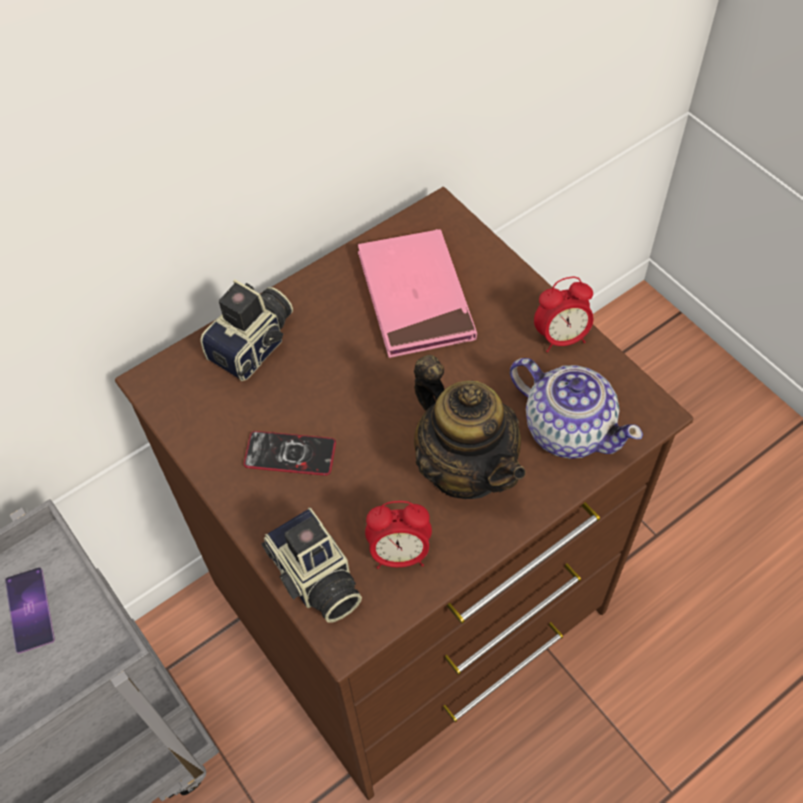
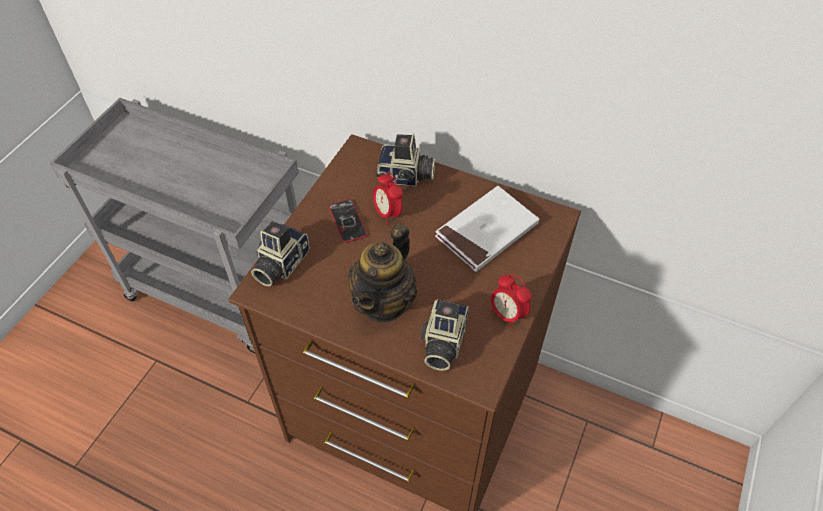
camera: 60 degrees right, 5 degrees down
(29, 610) = (242, 186): phone -> none
(399, 553) = (313, 294): alarm clock -> alarm clock (388, 213)
(415, 297) = (486, 231): pink book -> white book
(568, 428) = (442, 343): teapot -> camera

